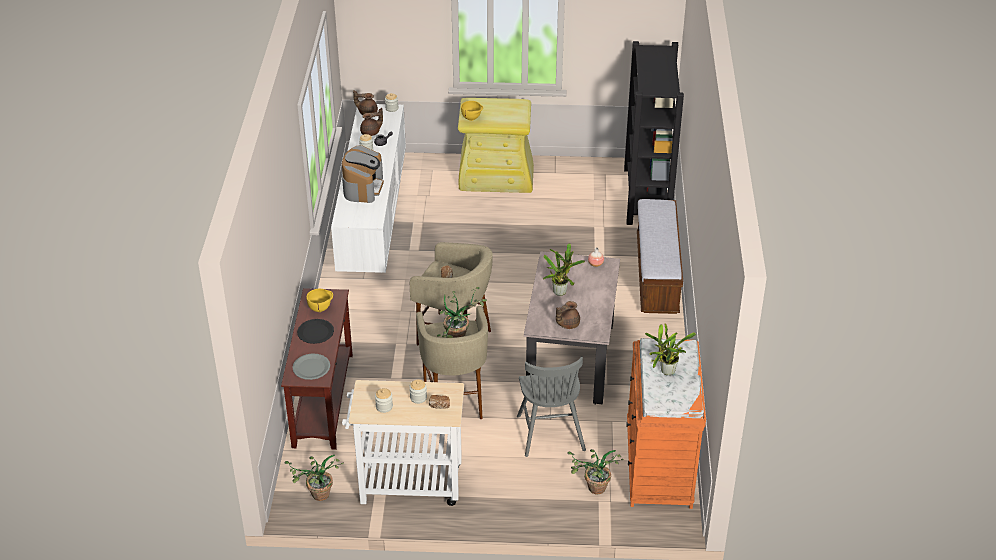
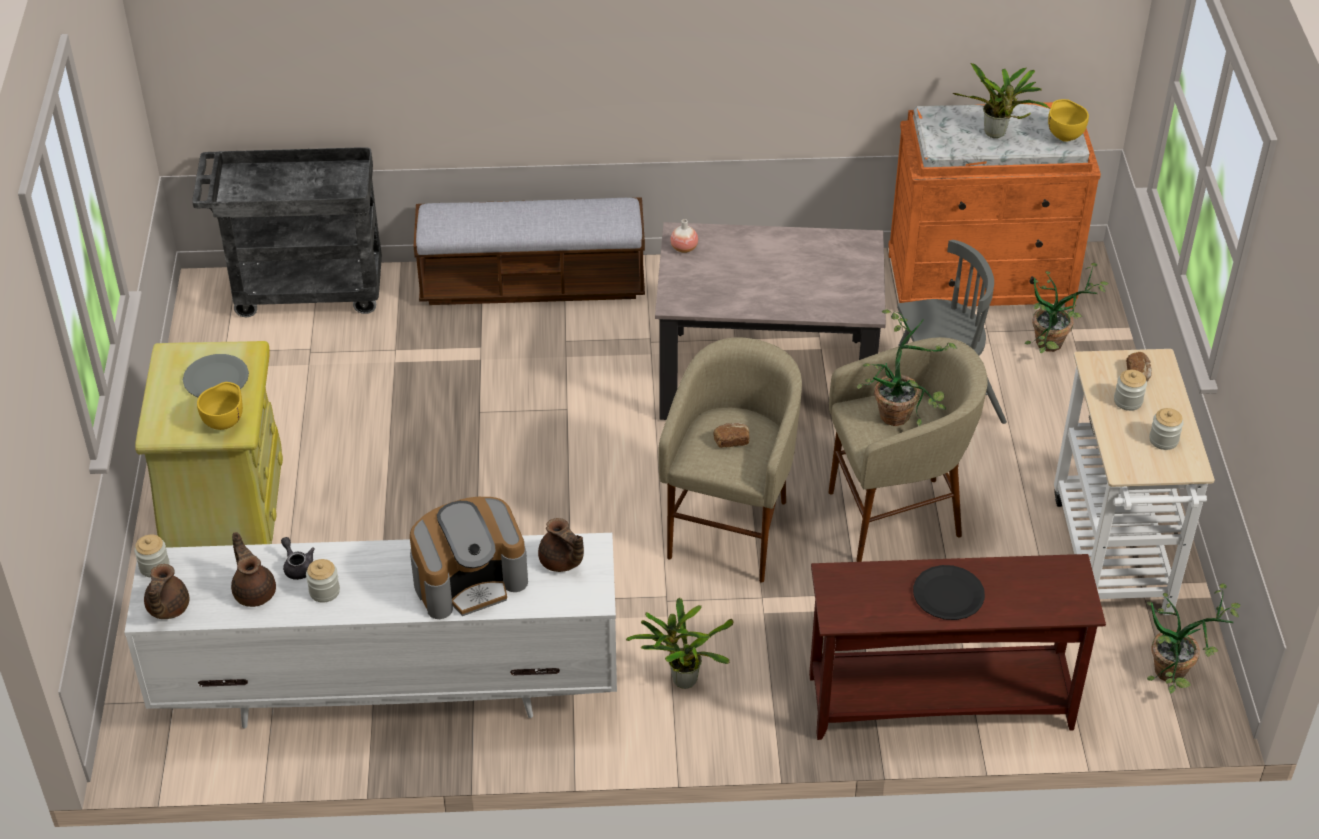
camera: 95 degrees left, 5 degrees up
(311, 367) = (1047, 586): grey plate -> grey plate (216, 379)
(321, 309) = (879, 596): yellow bowl -> yellow bowl (1064, 136)
(363, 187) = (470, 580): coffee machine -> coffee machine turned 150 degrees clockwise
(560, 291) = (764, 285): potted plant -> potted plant (681, 679)
(567, 324) = (849, 275): brown teapot -> brown teapot (561, 562)
(647, 196) = (302, 296): black bookcase -> black cart

